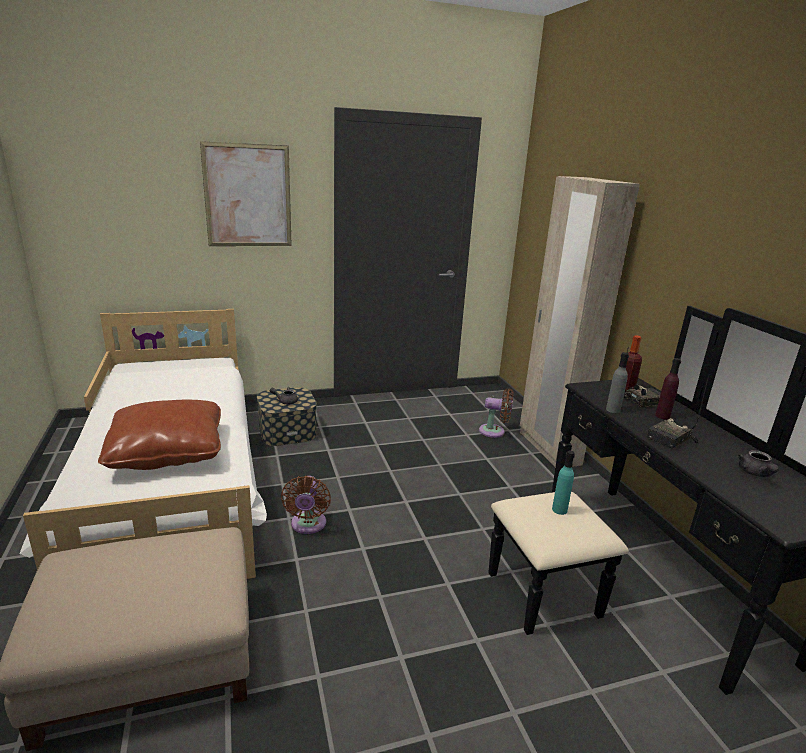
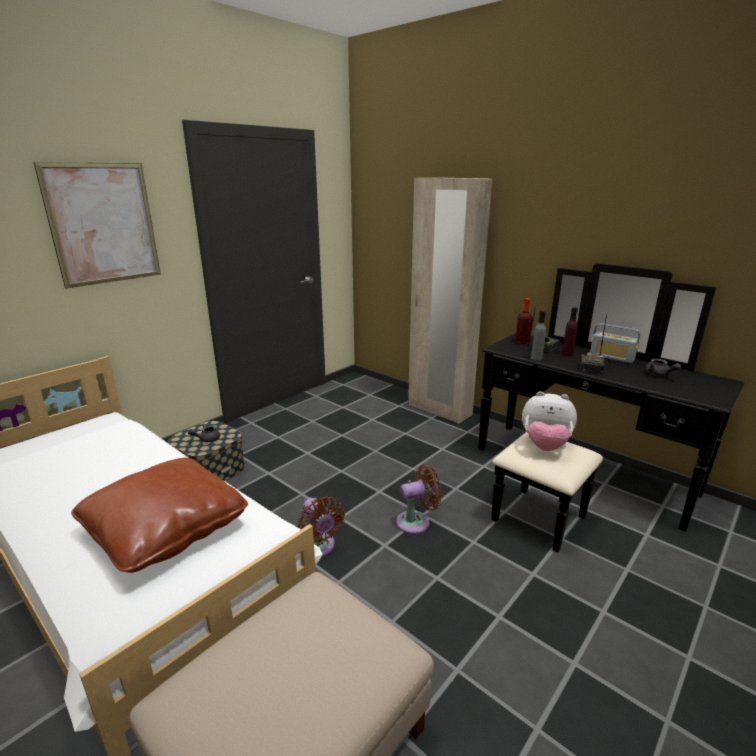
camera: 30 degrees left, 0 degrees up
(494, 431) = (390, 410): brown fan -> brown fan (416, 522)
(559, 510) = (545, 446): turquoise bottle -> plush toy
(720, 436) = (611, 357): none -> radio

